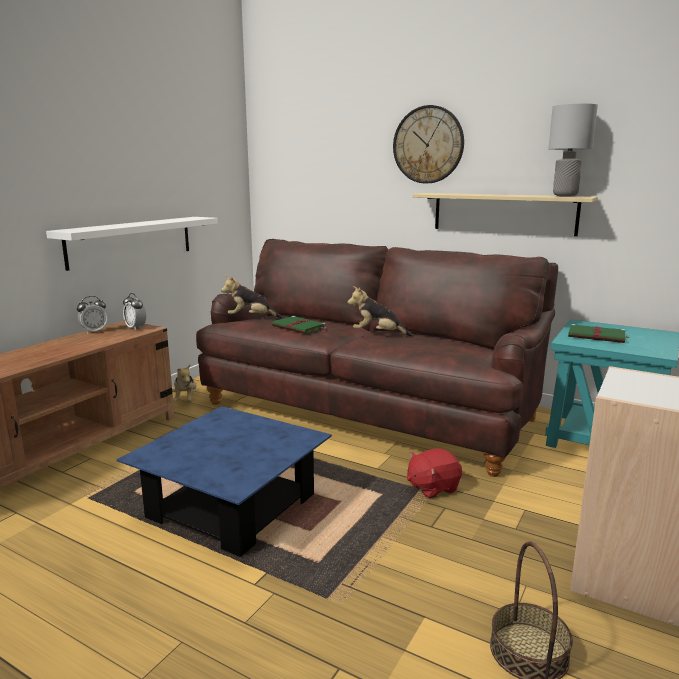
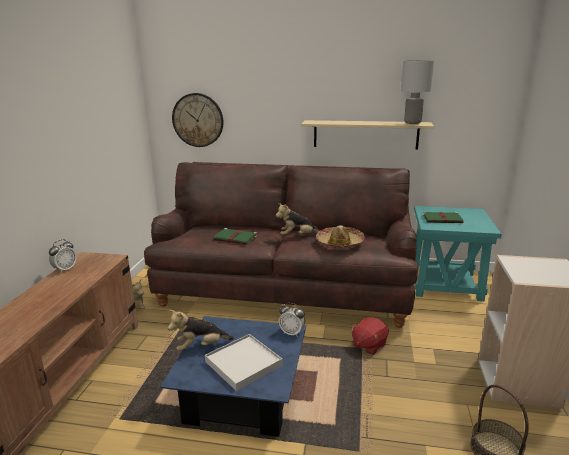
camera: 20 degrees left, 5 degrees up
(131, 241) = (75, 182): white shelf -> none
(135, 328) = (100, 259): alarm clock -> alarm clock (292, 333)
(222, 456) = (243, 363): none -> white tray
(251, 318) = (186, 233): plush toy -> plush toy (201, 347)
(423, 346) = (340, 243): none -> hat
(428, 145) = (306, 84): wall clock -> wall clock (198, 120)

